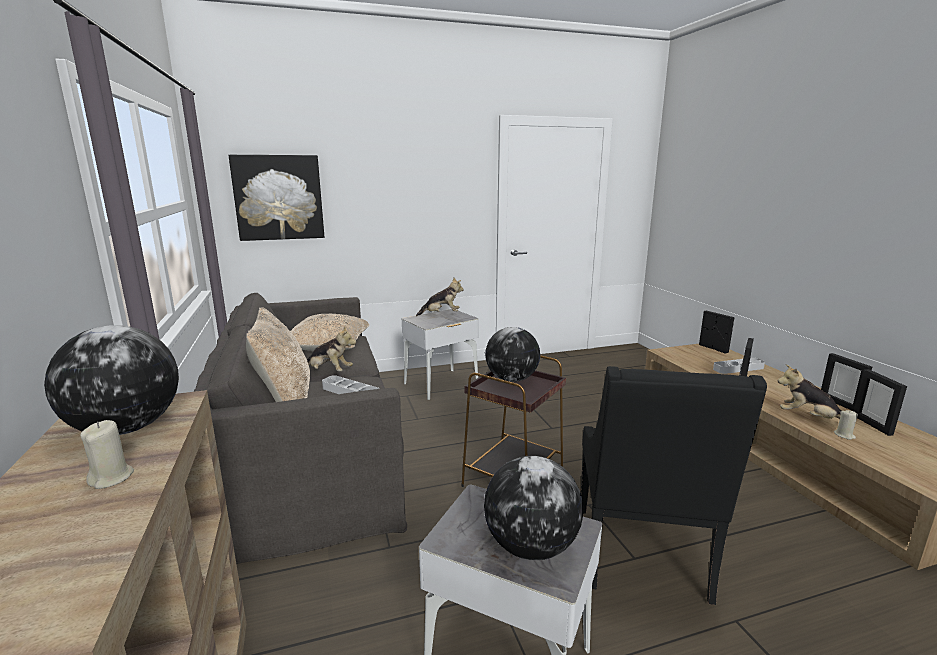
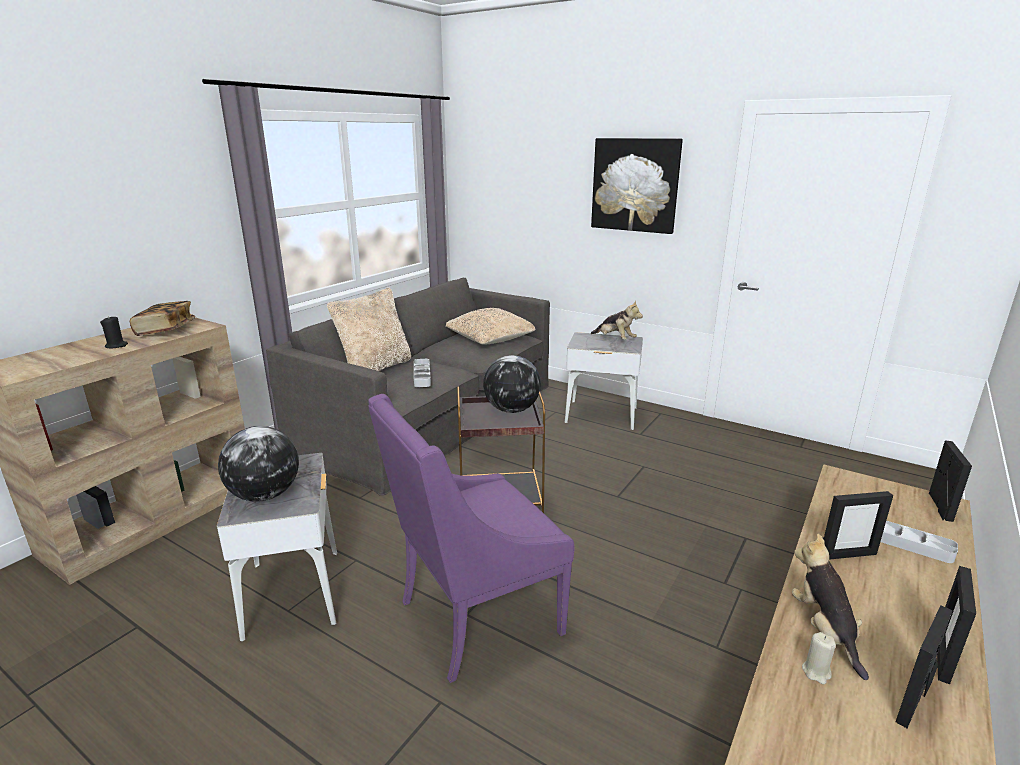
camera: 50 degrees right, 5 degrees up
(111, 478) = (116, 346): beige candle -> black candle
(127, 428) = (166, 330): globe -> book
(278, 197) = (504, 193): picture -> picture (635, 185)
(329, 372) = (448, 357): plush toy -> none
(642, 556) = (474, 618): black armchair -> purple armchair

